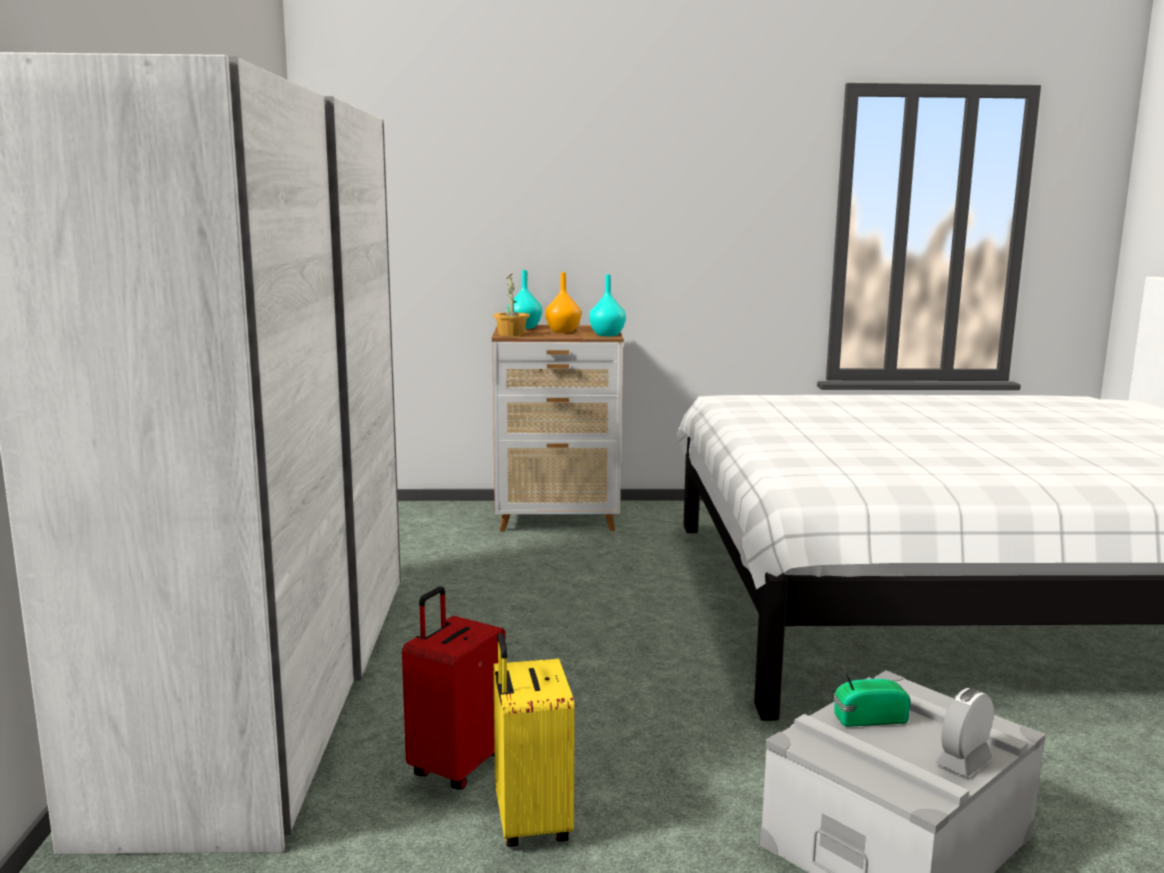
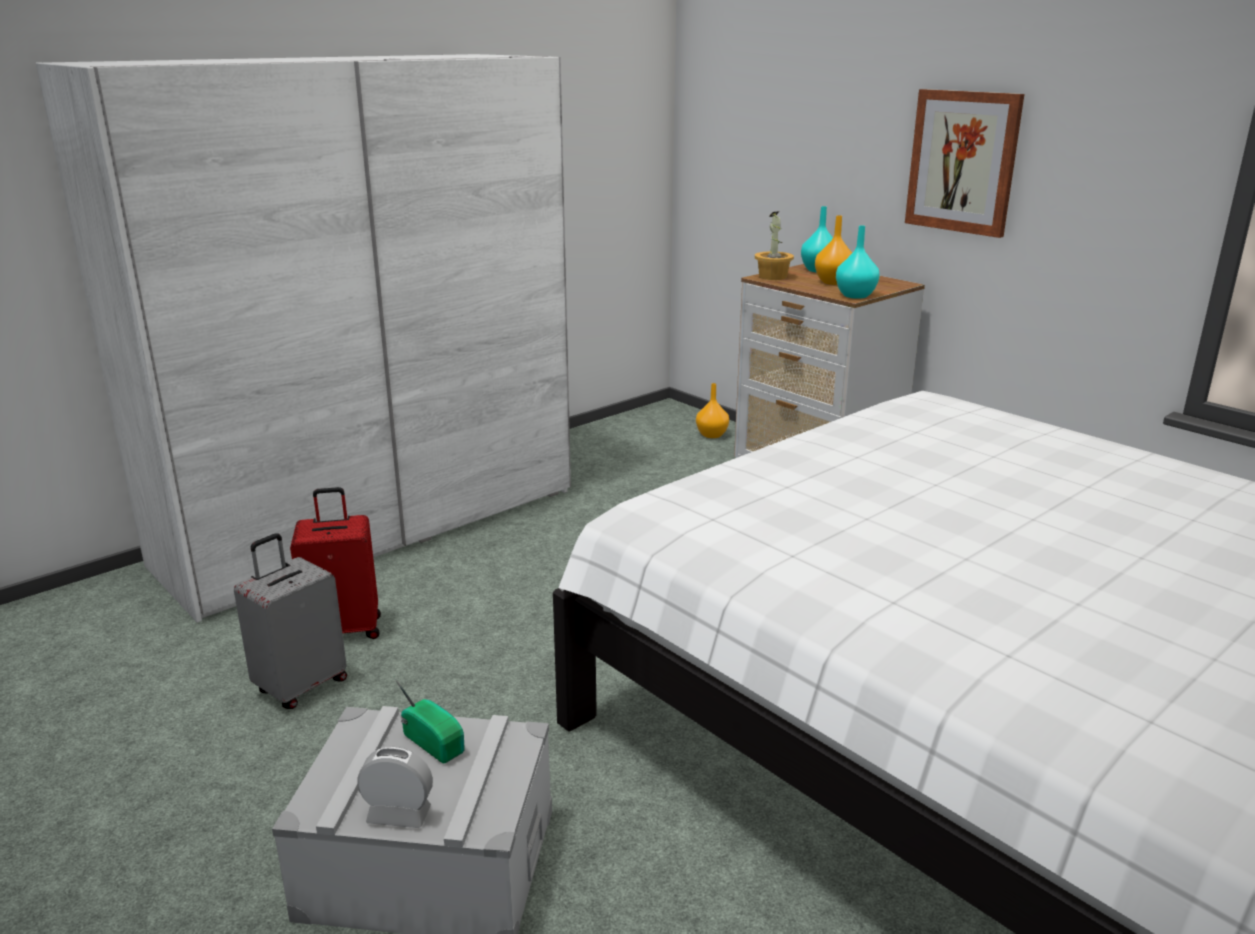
camera: 50 degrees right, 10 degrees up
(415, 514) = (712, 435): none -> orange vase
(529, 822) = (300, 686): yellow suitcase -> grey suitcase
(634, 223) = (963, 162): none -> picture

